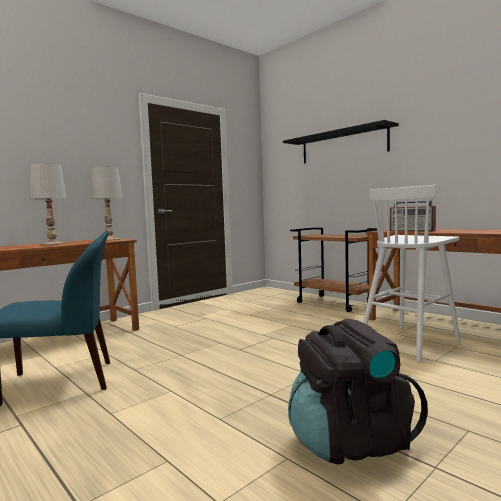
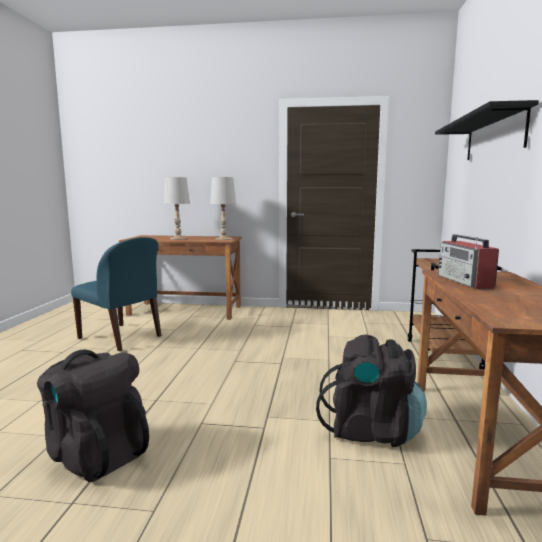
camera: 50 degrees right, 5 degrees up
(410, 343) = (371, 430): white stool -> black backpack

